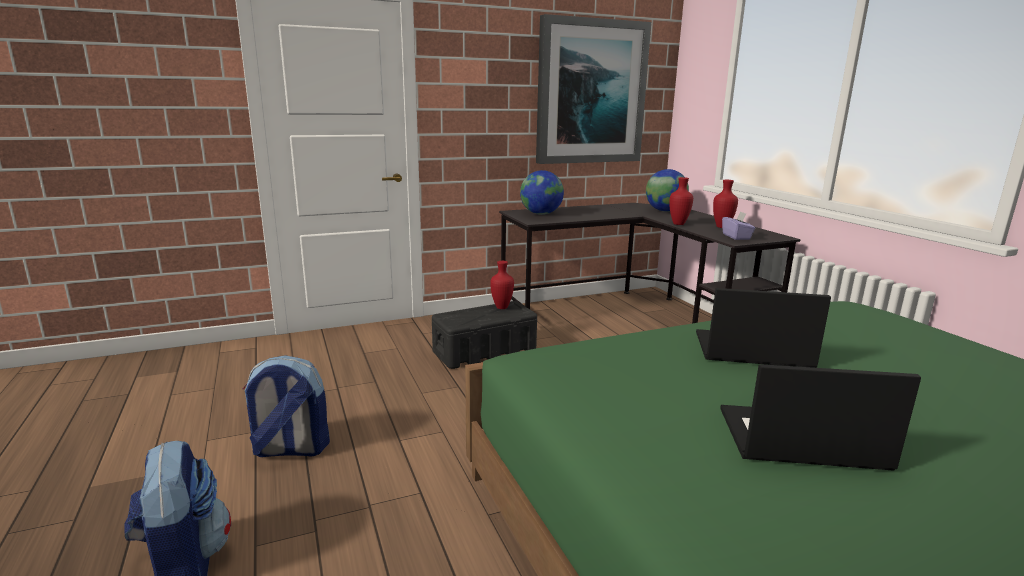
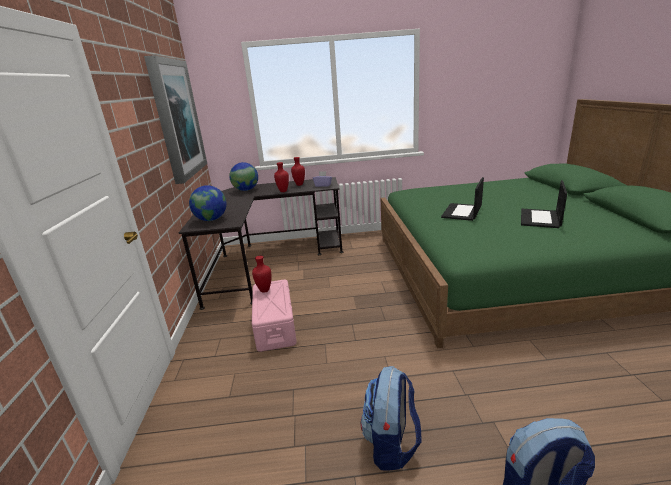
camera: 70 degrees left, 5 degrees up
(485, 351) = (275, 325): black storage box -> pink storage box

